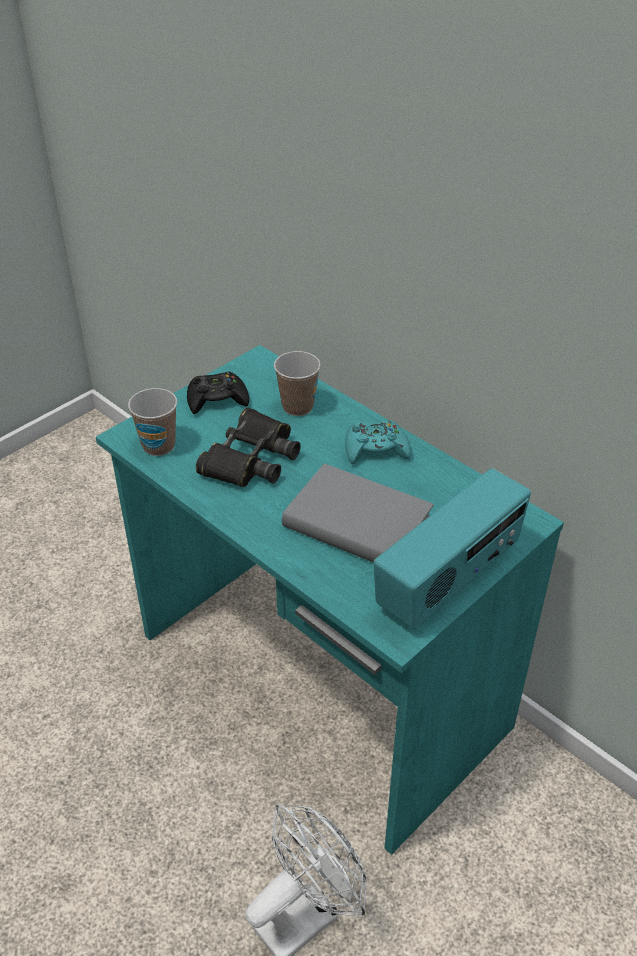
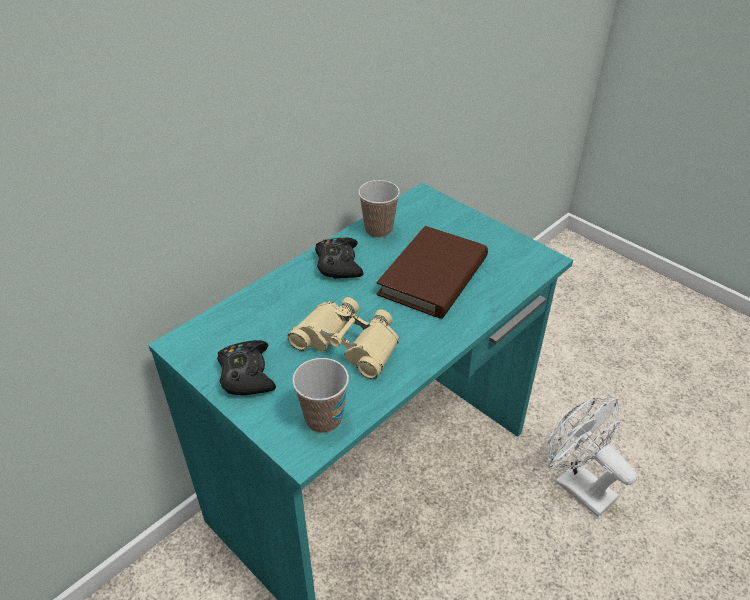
camera: 90 degrees left, 0 degrees up
(251, 458) = (348, 343): black binoculars -> beige binoculars
(297, 407) = (270, 312): cup -> cup (378, 230)
(357, 523) = (433, 276): grey book -> brown book
(376, 449) = (338, 264): turquoise game controller -> black game controller
(449, 580) = (488, 234): radio -> none

